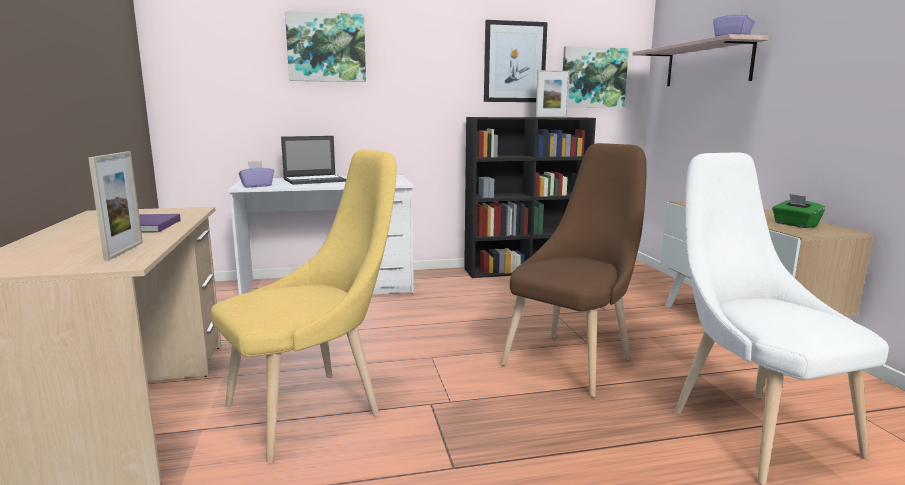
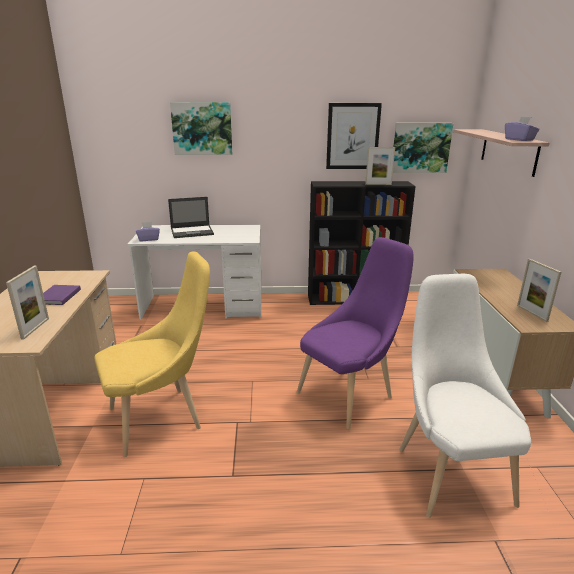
camera: 10 degrees right, 10 degrees up
(572, 360) = (350, 393): brown chair -> purple chair
(795, 225) = (532, 313): green tissue box -> picture frame

